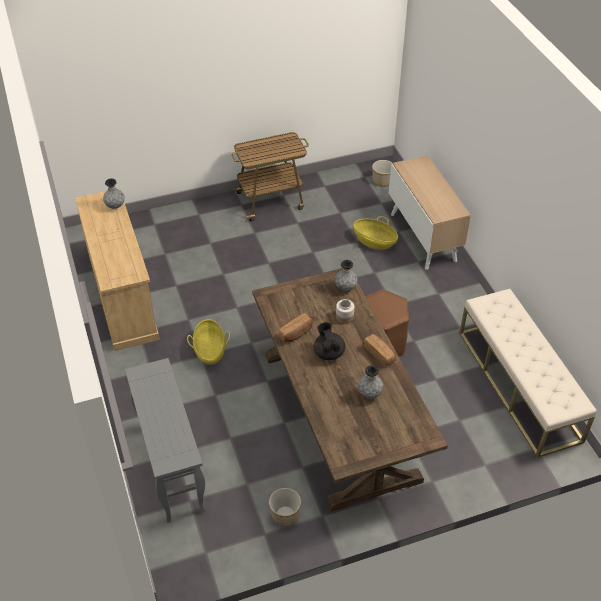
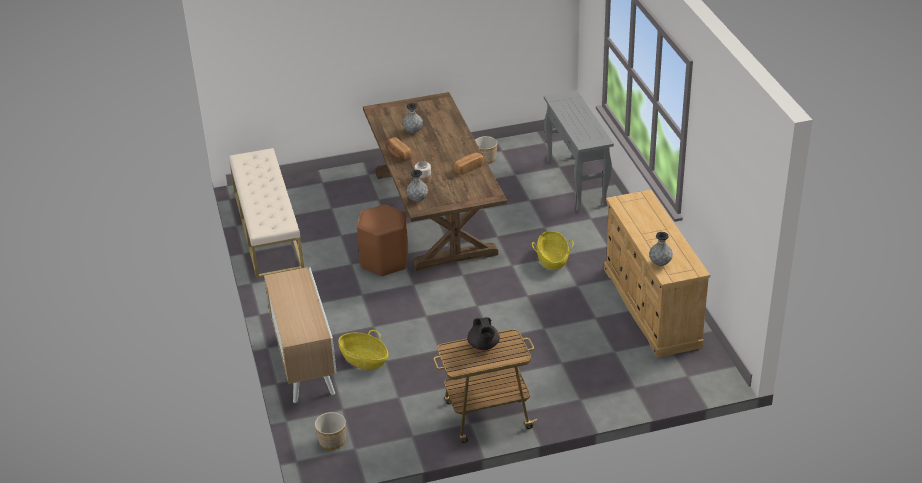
camera: 175 degrees left, 10 degrees down
(328, 352) = (441, 156): black teapot -> black teapot (484, 346)

